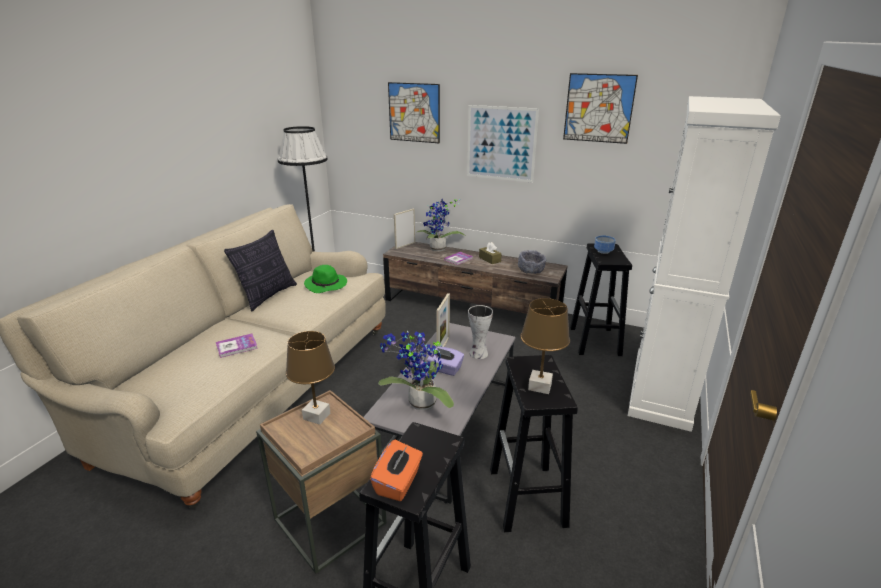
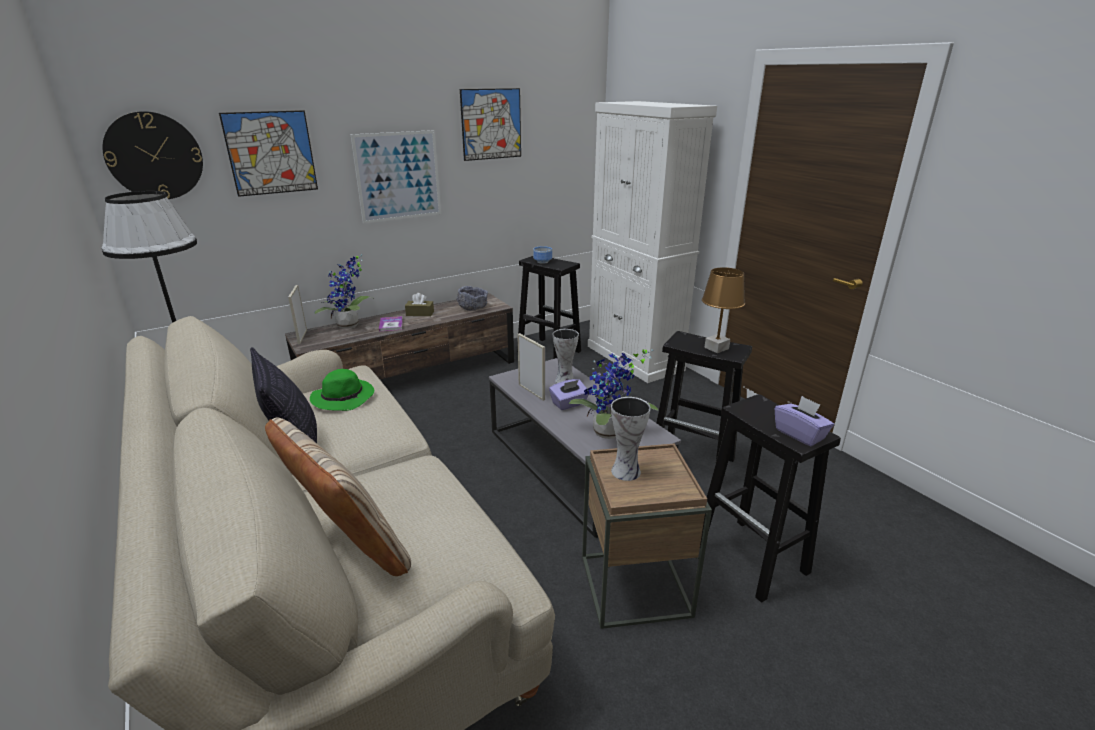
camera: 55 degrees left, 0 degrees up
(178, 353) = (350, 550): none -> beige pillow
(237, 346) = (405, 495): book -> none
(317, 416) = (626, 470): brown table lamp -> vase
(352, 106) = (154, 156): none -> wall clock
(398, 483) = (800, 434): orange tissue box -> purple tissue box

